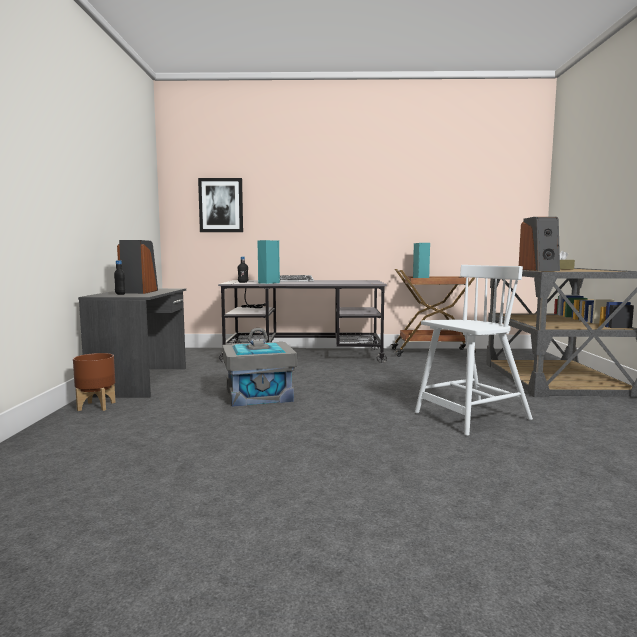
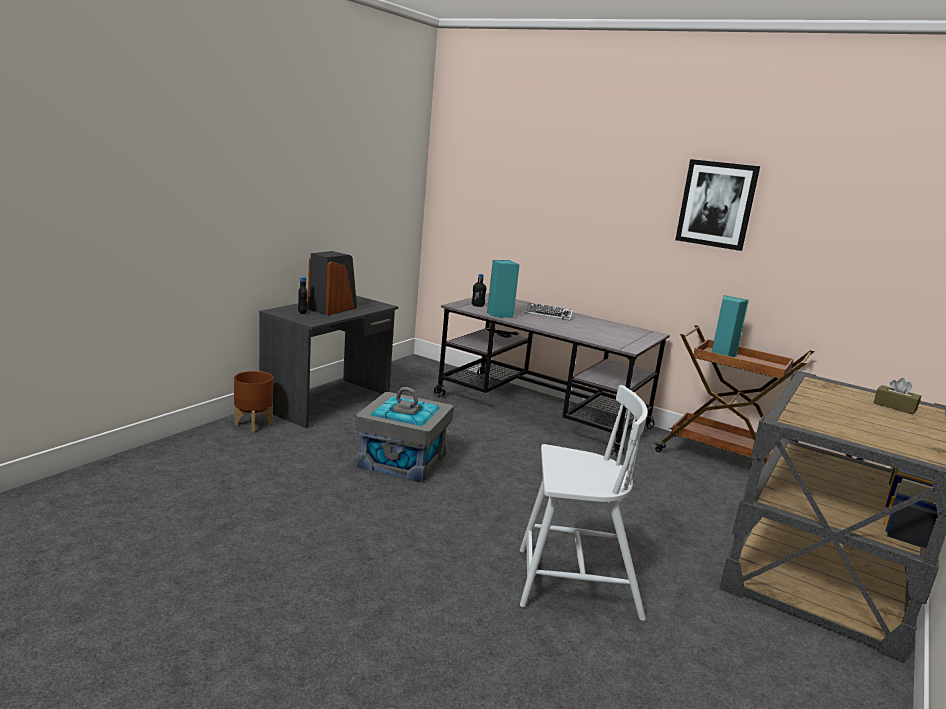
camera: 30 degrees right, 10 degrees up
(221, 205) = (490, 196): picture -> picture (716, 204)
(539, 270) = (803, 408): speaker -> none

